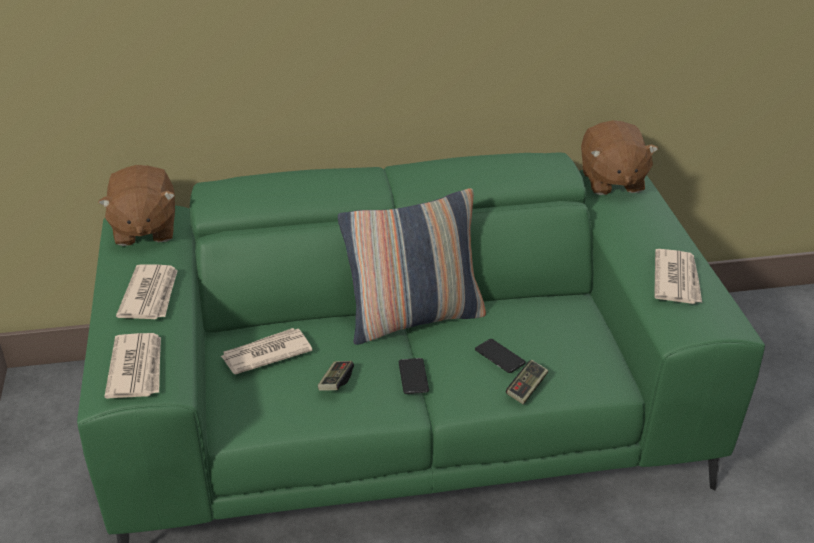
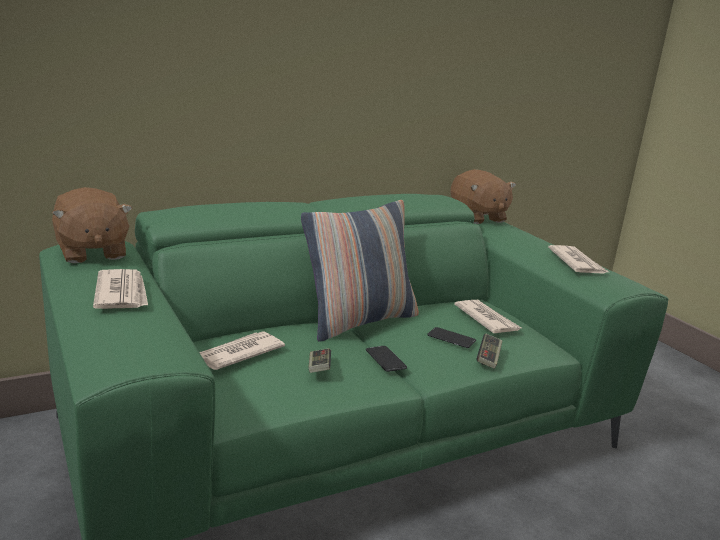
camera: 20 degrees left, 15 degrees down
(137, 368) = (135, 346): newspaper -> newspaper (486, 319)

